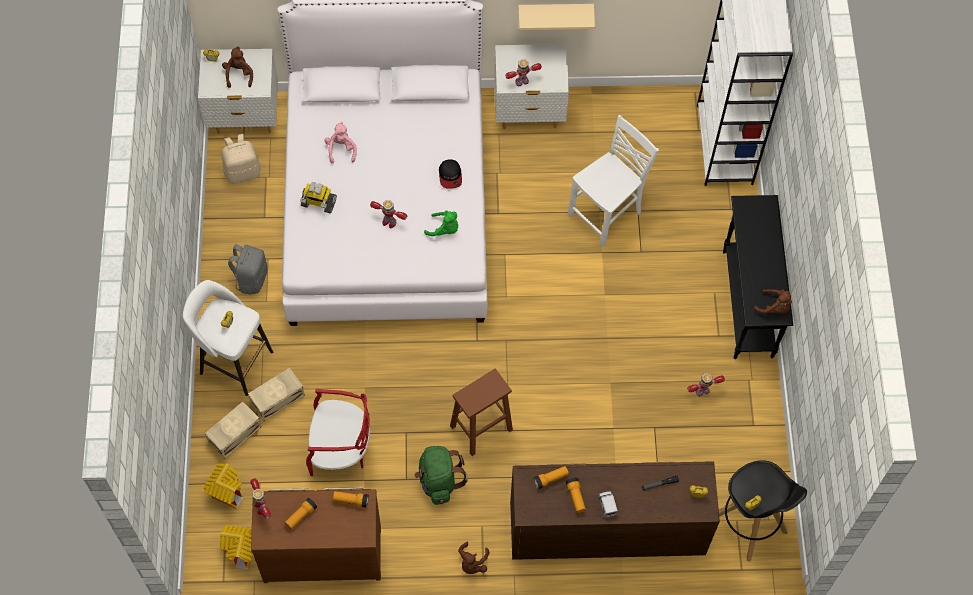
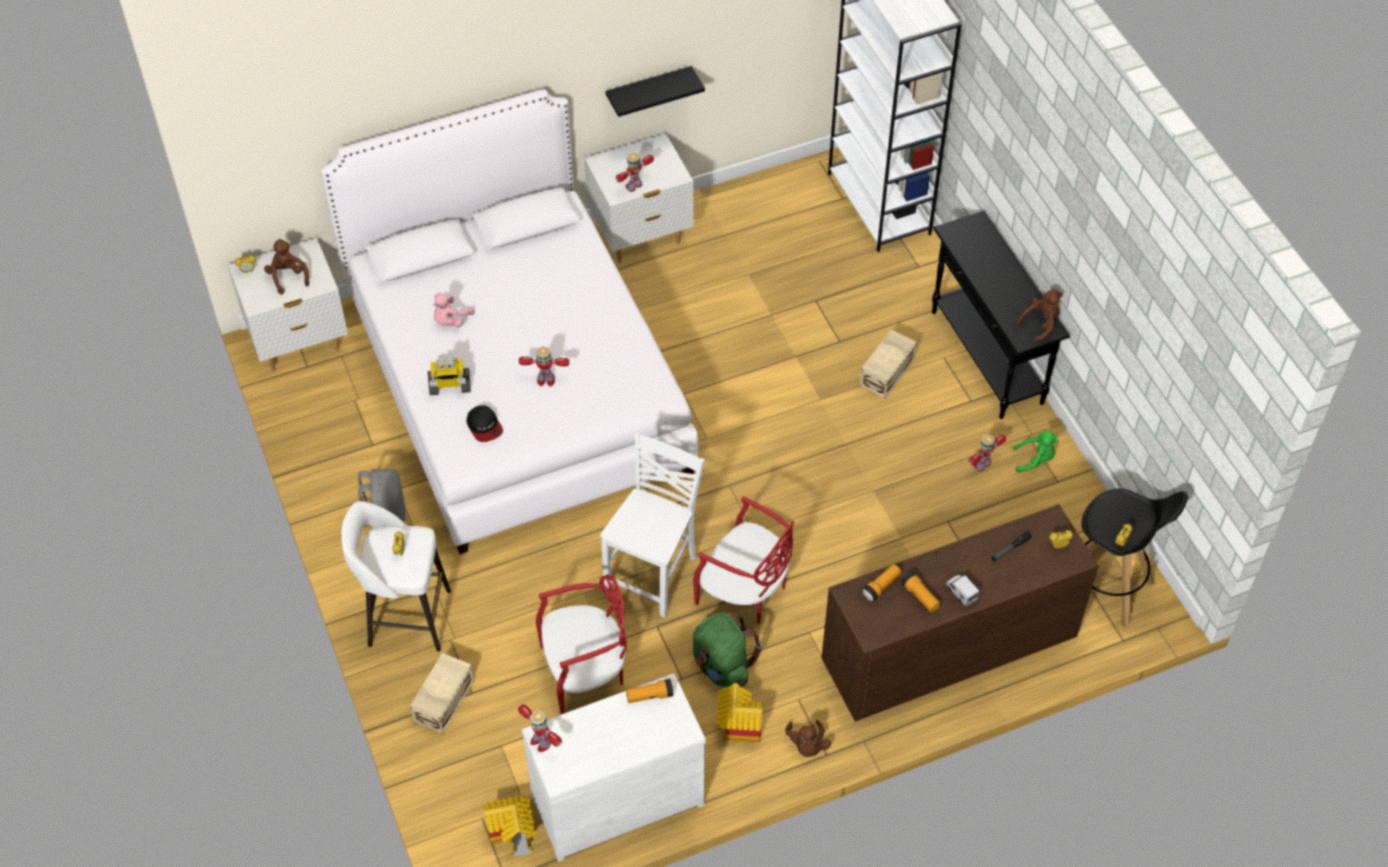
camera: 20 degrees left, 10 degrees down
(226, 492) = (462, 771): toy house -> toy house (737, 727)
(243, 172) = (323, 403): beige backpack -> none
(278, 399) = (482, 642): beige storage box -> beige storage box (888, 372)
(301, 516) = (595, 735): flashlight -> none
(321, 551) = (615, 797): brown dresser -> white dresser
(341, 149) = (451, 320): pink plush toy -> pink plush toy turned 120 degrees counterclockwise
(444, 229) = (616, 367): green plush toy -> green plush toy (1035, 459)
(450, 176) = (596, 309): cap -> cap (484, 426)
(480, 428) = (745, 591): brown stool -> red chair
(555, 12) = (649, 91): beige shelf -> black shelf
(606, 214) = (782, 315): white chair -> white chair (653, 574)
(774, 307) = (1040, 324): brown plush toy -> brown plush toy turned 45 degrees counterclockwise

